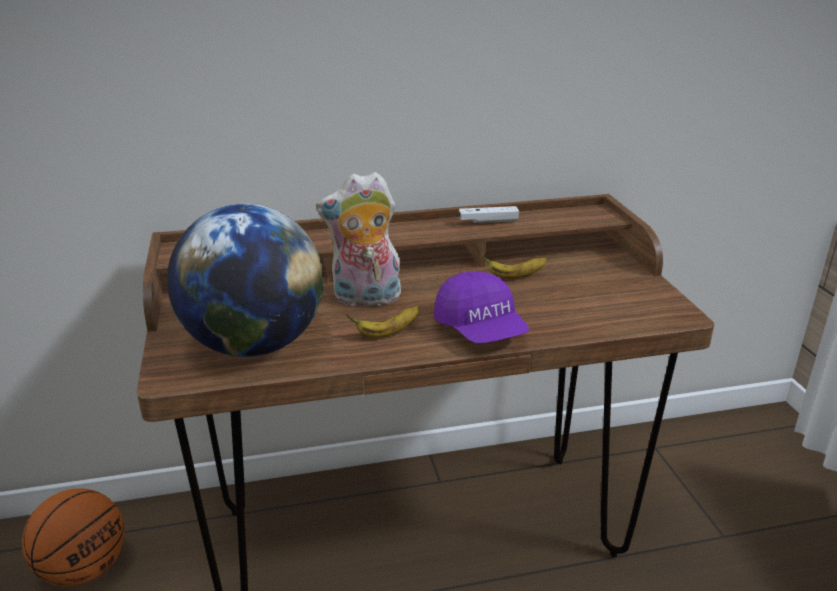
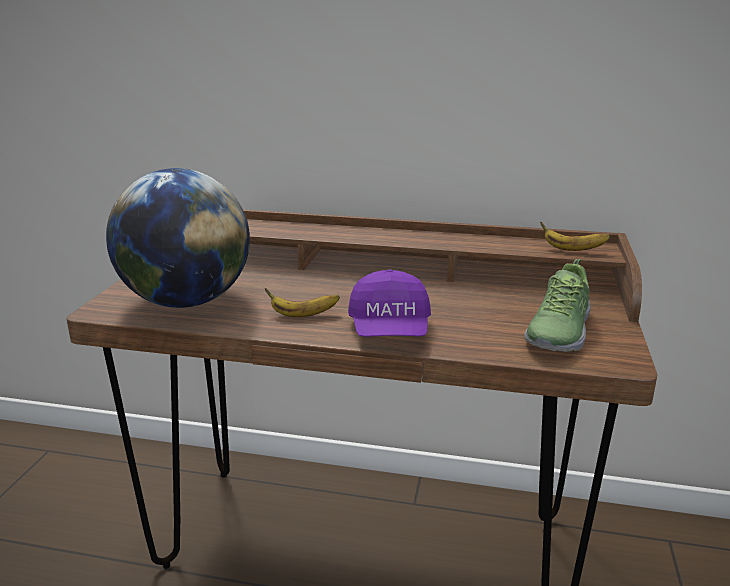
camera: 25 degrees right, 5 degrees down
(84, 569) = (90, 482): basketball -> none
(365, 299) = (313, 286): plush toy -> none
(488, 221) = (471, 238): white game controller -> none
(514, 276) = (473, 294): banana -> banana (572, 249)
(612, 298) = (557, 331): none -> shoe

